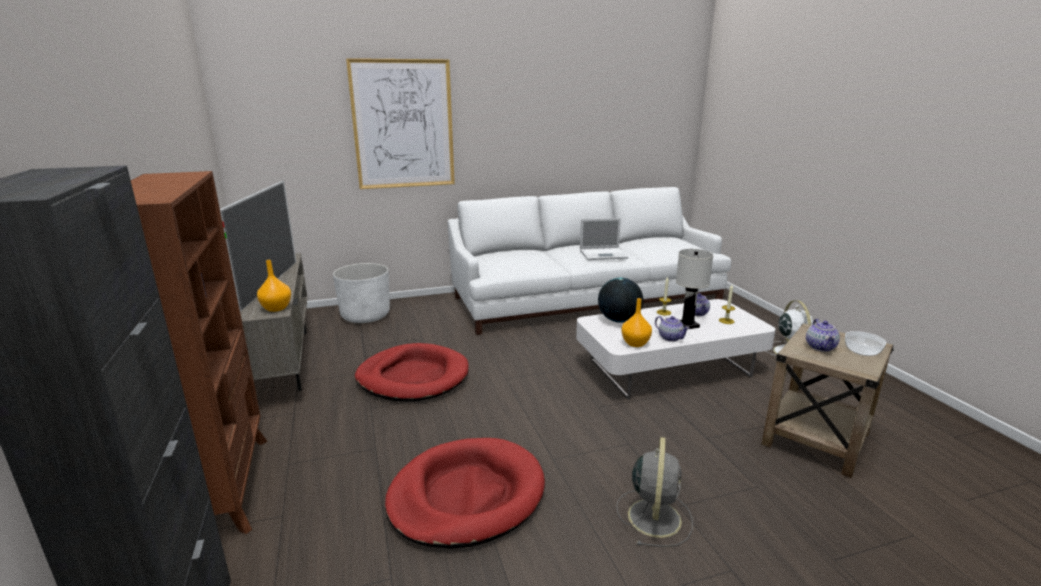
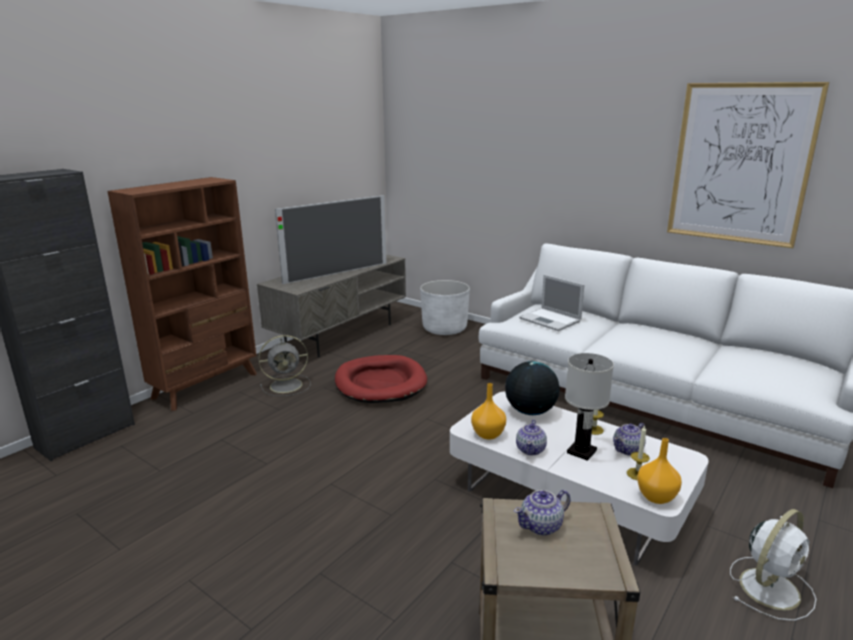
camera: 55 degrees right, 0 degrees up
(276, 308) = (302, 288): orange vase -> orange vase (655, 496)
(403, 125) = (514, 157): picture -> picture (740, 164)
(466, 496) = (255, 464): red dog bed -> none
(604, 254) = (653, 346): laptop -> laptop (551, 320)
(654, 516) = (295, 562): grey fan -> grey fan (287, 385)
(861, 351) = (572, 562): bowl -> none

